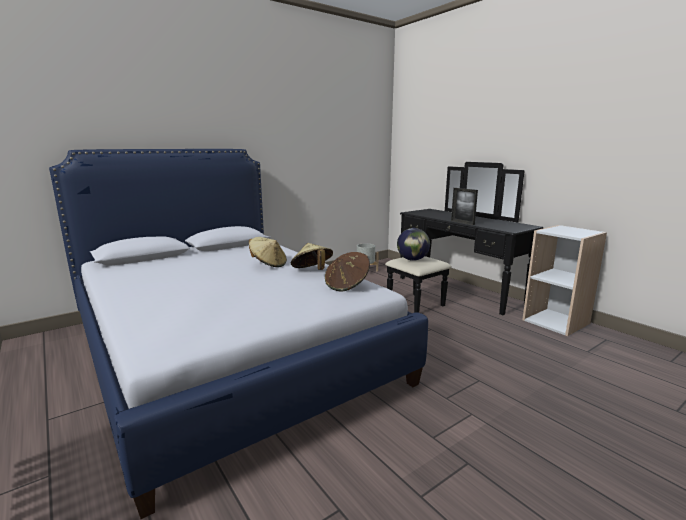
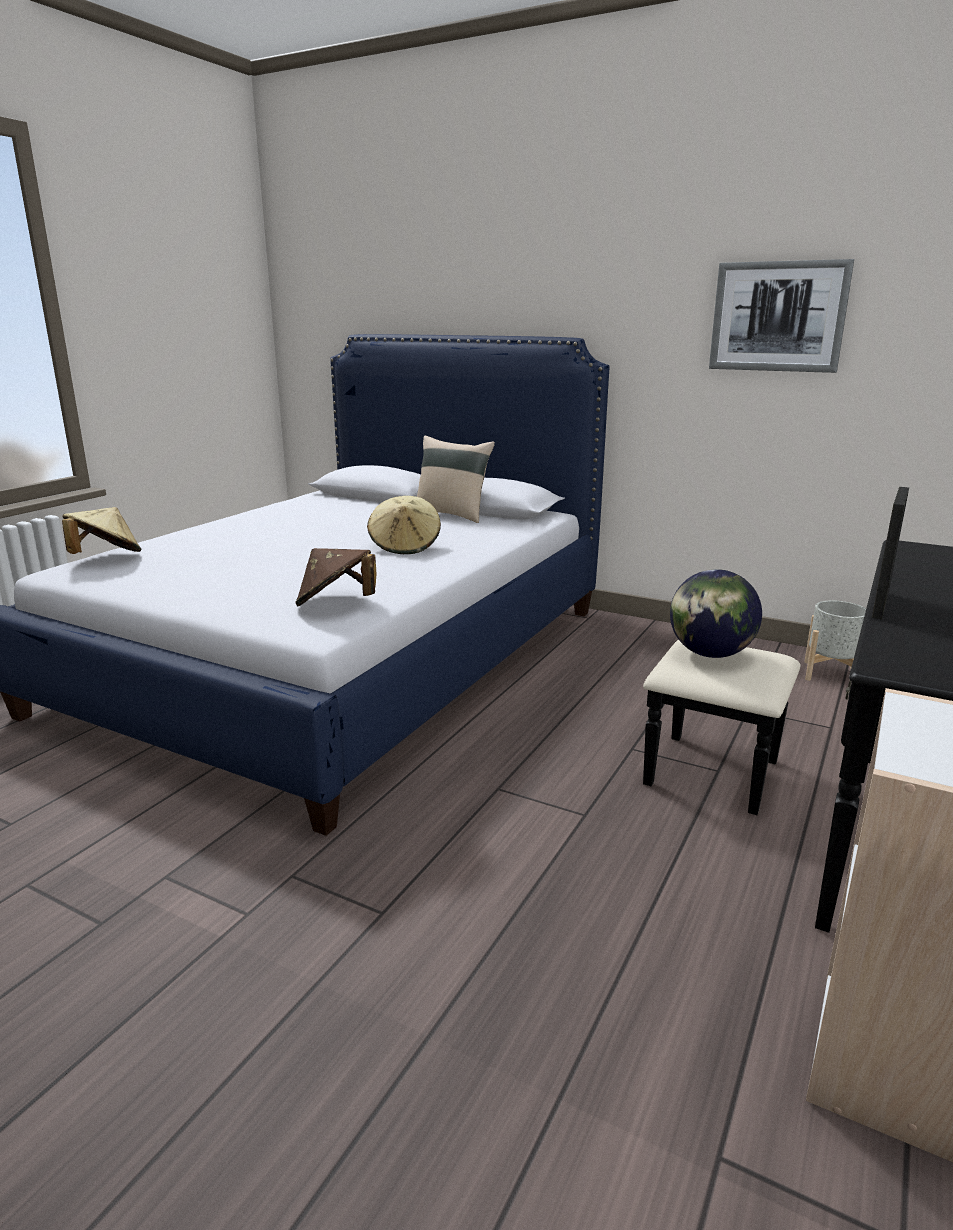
camera: 65 degrees right, 5 degrees up
(224, 251) = (452, 515): none -> beige pillow
(312, 271) = (394, 574): beige hat -> beige hat (106, 557)
(318, 139) = (778, 317): none -> picture

